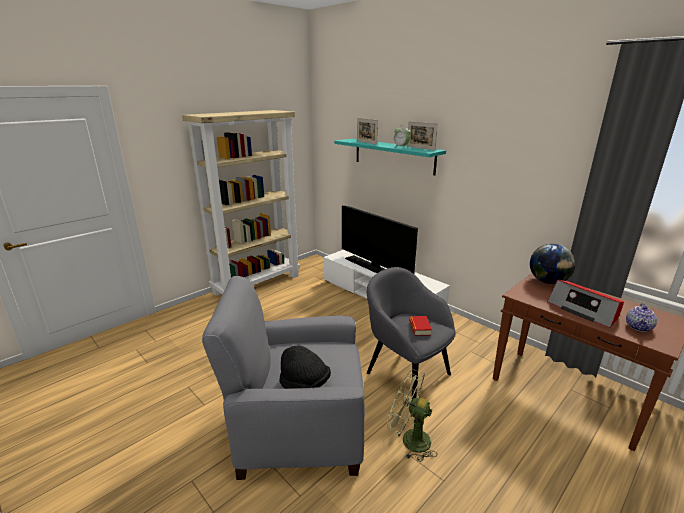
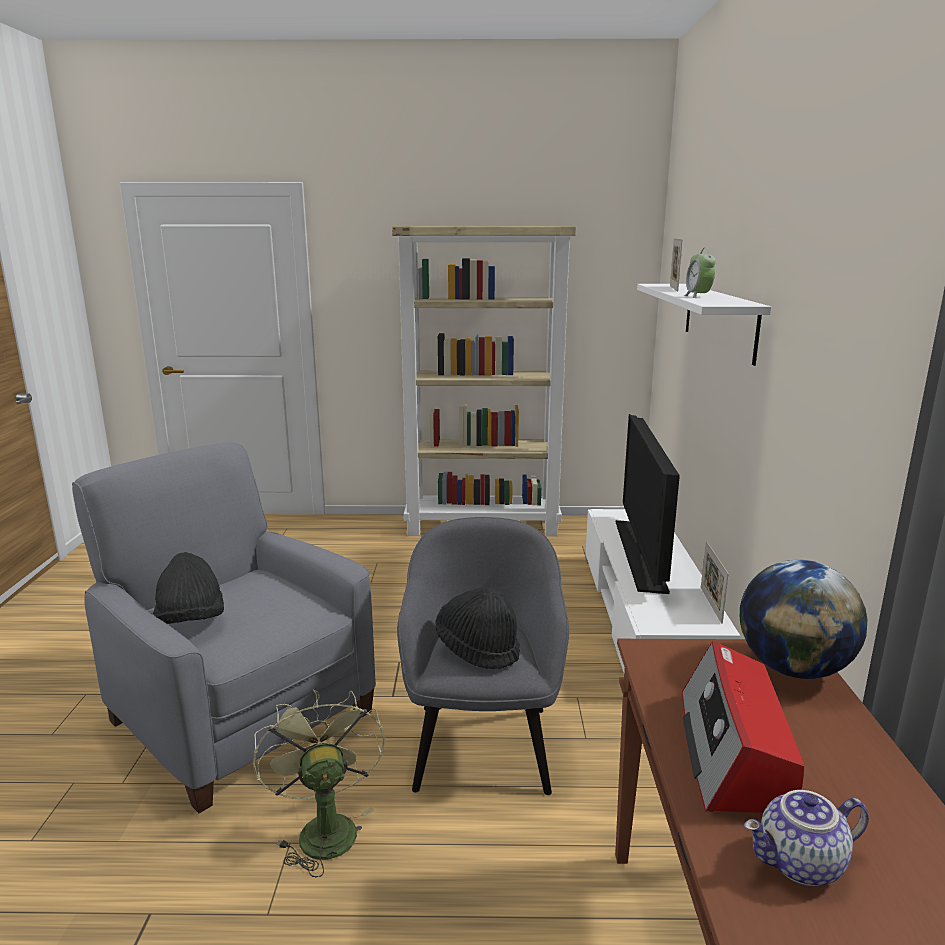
camera: 45 degrees right, 5 degrees down
(393, 155) = (719, 319): turquoise shelf -> white shelf
(419, 328) = (478, 649): book -> black hat
(420, 148) = (729, 300): picture frame -> picture frame (711, 605)

